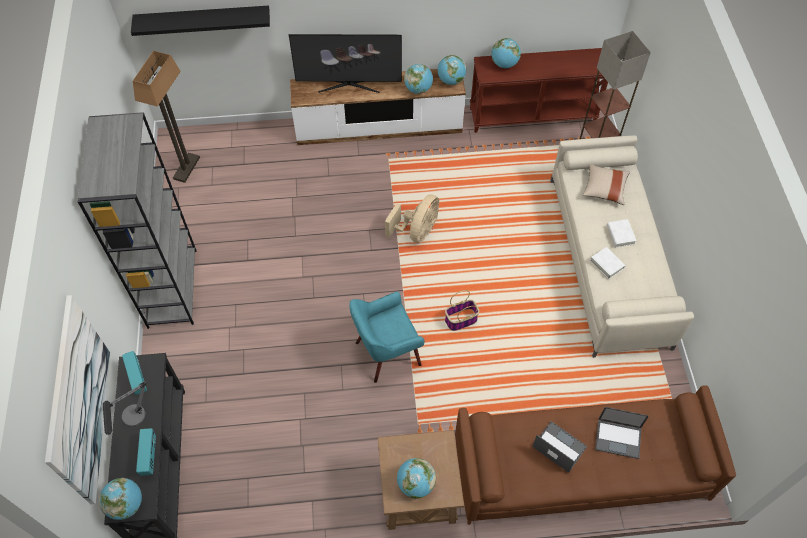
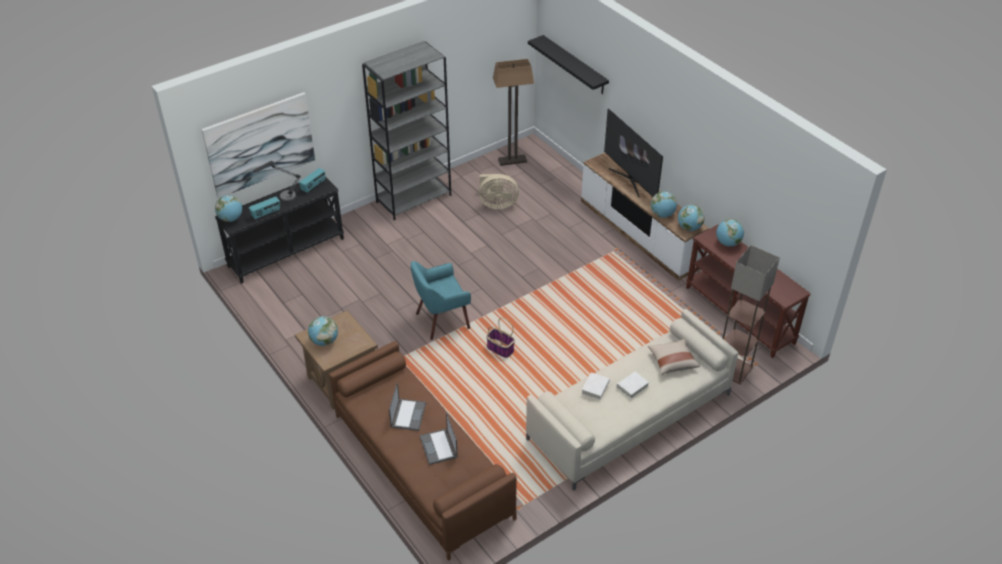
camera: 60 degrees right, 15 degrees down
(386, 353) = (441, 320): turquoise armchair -> turquoise armchair turned 60 degrees counterclockwise
(417, 231) = (559, 294): beige fan -> beige fan (497, 204)

